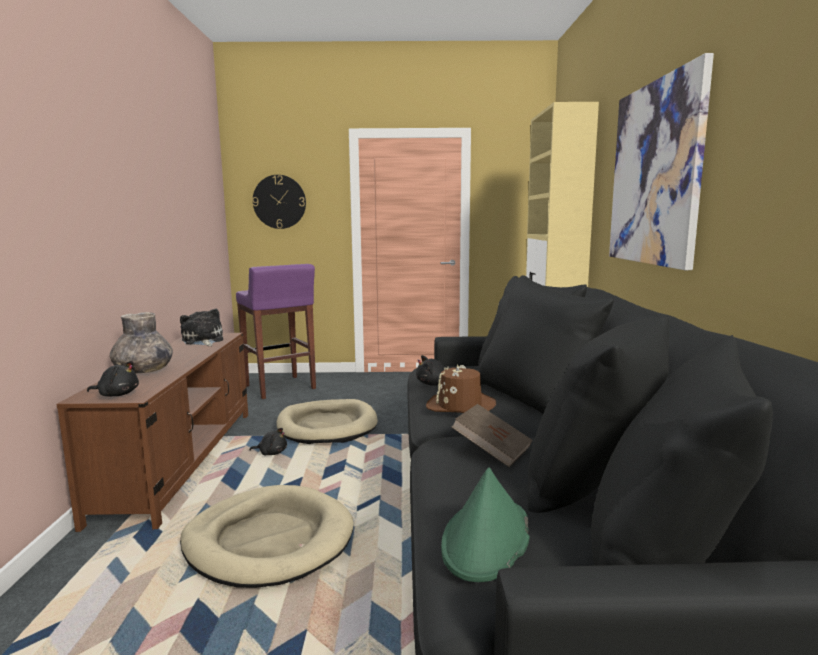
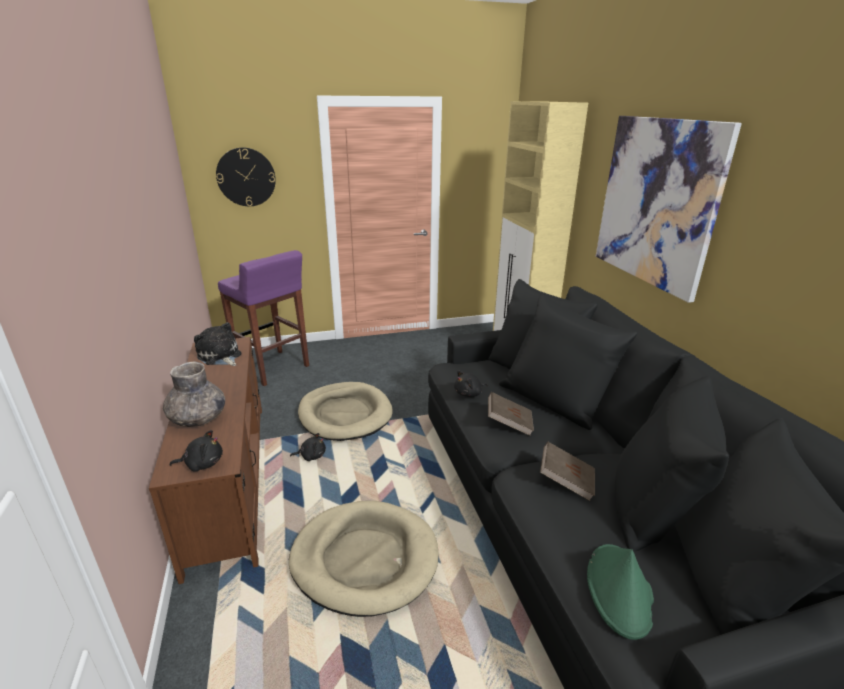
camera: 15 degrees left, 15 degrees up
(460, 406) = (509, 423): brown hat -> brown book

